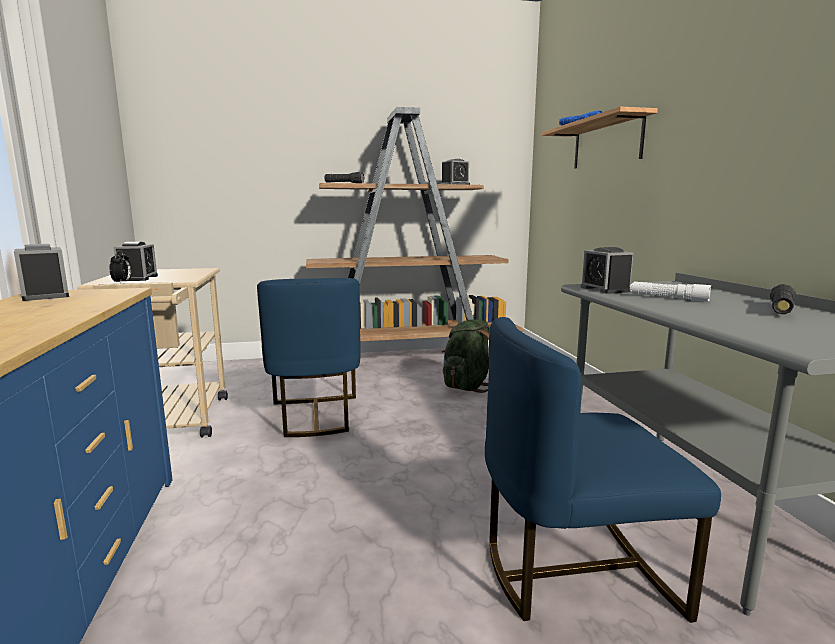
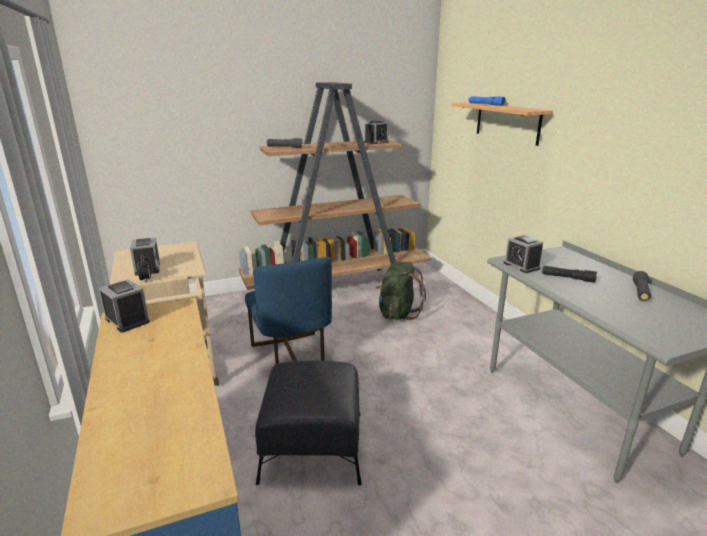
camera: 10 degrees left, 10 degrees up
(284, 511) = (312, 447): none -> black ottoman
(575, 570) = (516, 467): blue chair -> none
(668, 298) = (567, 278): white flashlight -> black flashlight

